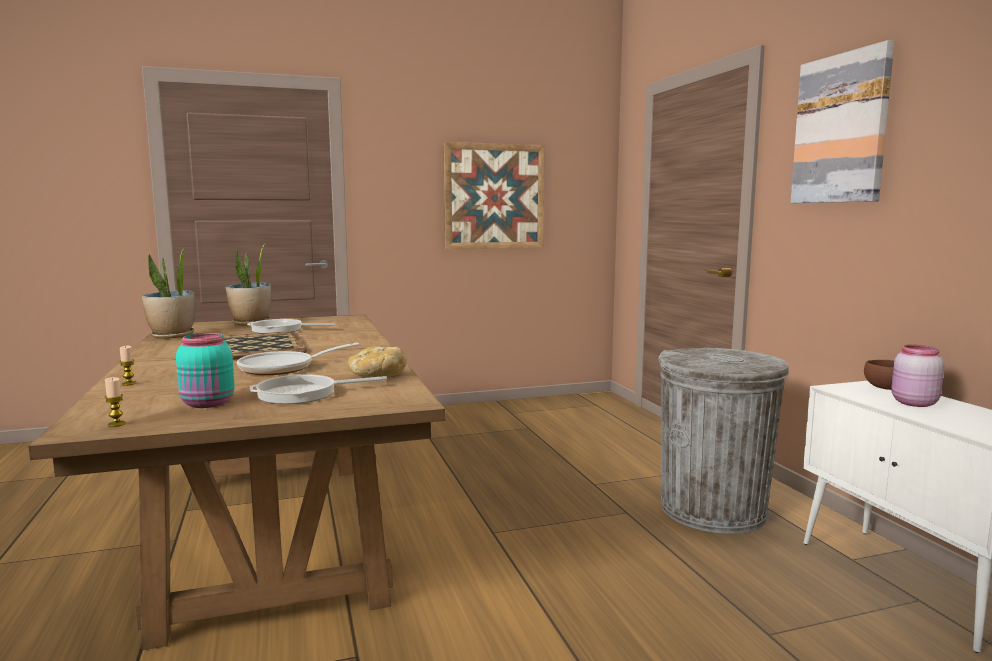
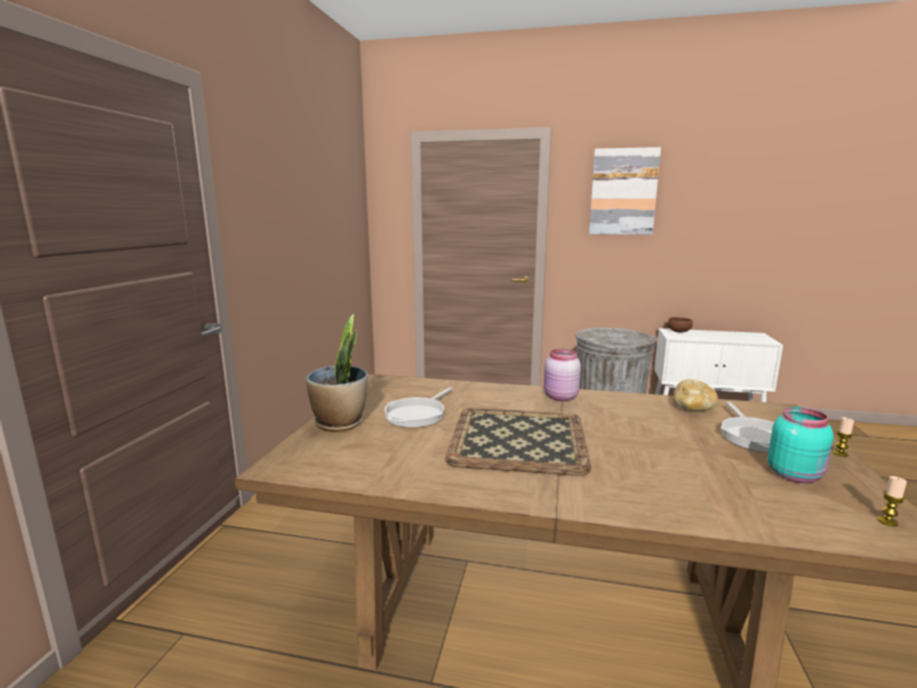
camera: 60 degrees left, 5 degrees up
(129, 384) = (699, 512): candle -> candle (840, 453)
(172, 336) = (378, 474): potted plant -> none
(283, 368) = (643, 433): frying pan -> none
(494, 196) = (317, 227): picture -> none
(912, 403) = (708, 335): pink jar -> pink jar (560, 397)

